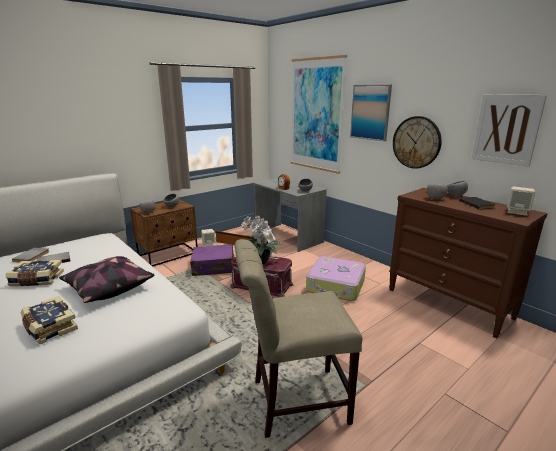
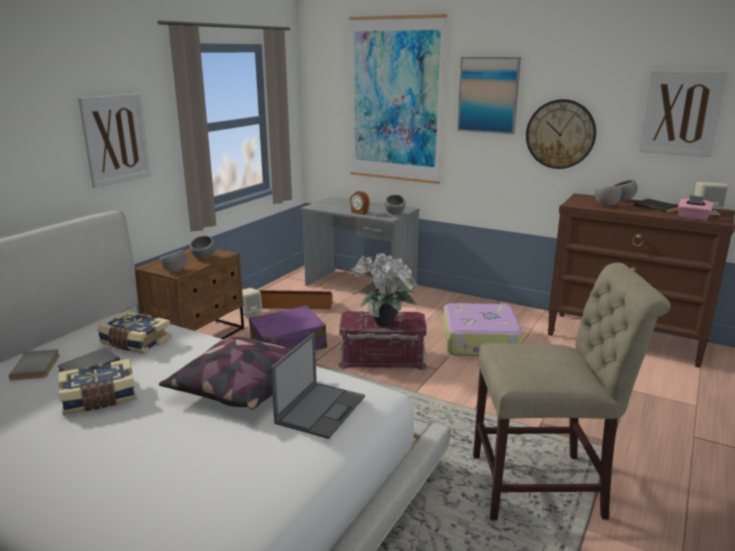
camera: 20 degrees left, 0 degrees up
(49, 327) = (217, 456): book -> book (135, 342)
(121, 132) = (116, 139): none -> picture
(136, 311) = (321, 409): none -> laptop
(293, 401) = (545, 486): beige chair -> beige chair turned 150 degrees counterclockwise
(497, 215) = (693, 218): none -> pink tissue box

